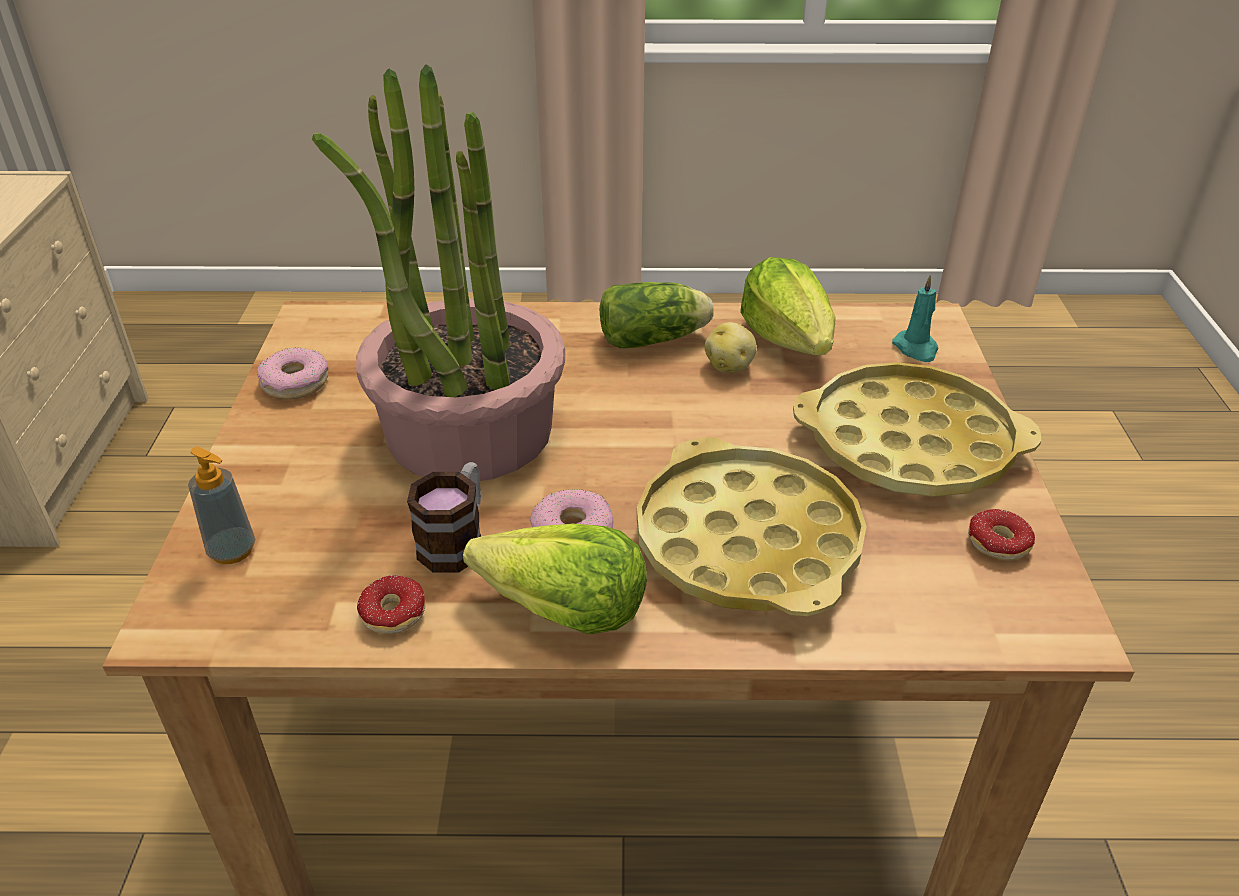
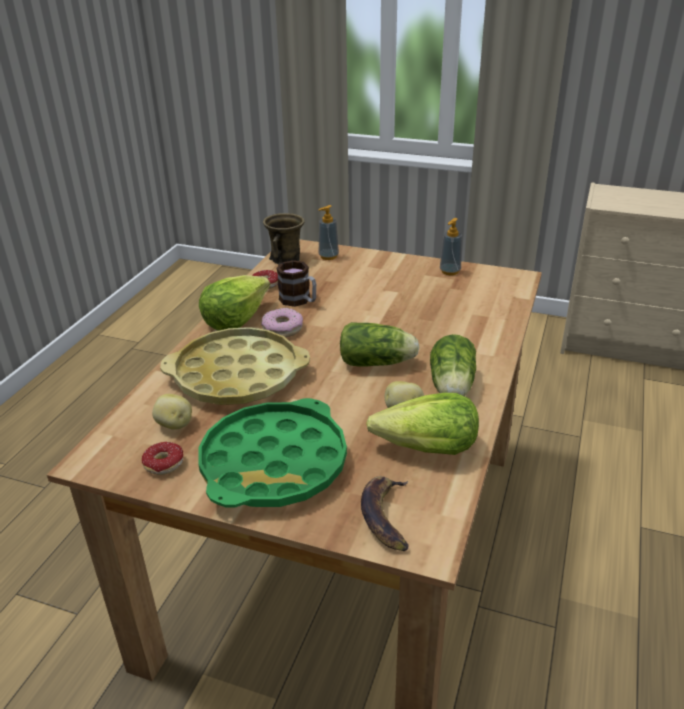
camera: 110 degrees right, 5 degrees down
(251, 618) = (286, 259): none -> brown mug
(294, 383) = (450, 271): donut -> soap dispenser
(468, 431) = (381, 311): potted plant -> none
(628, 405) = (379, 363): none -> lettuce
(909, 443) = (274, 464): yellow tray -> green tray
(916, 349) = (386, 516): turquoise candle -> banana
(916, 568) = (174, 425): none -> potato

